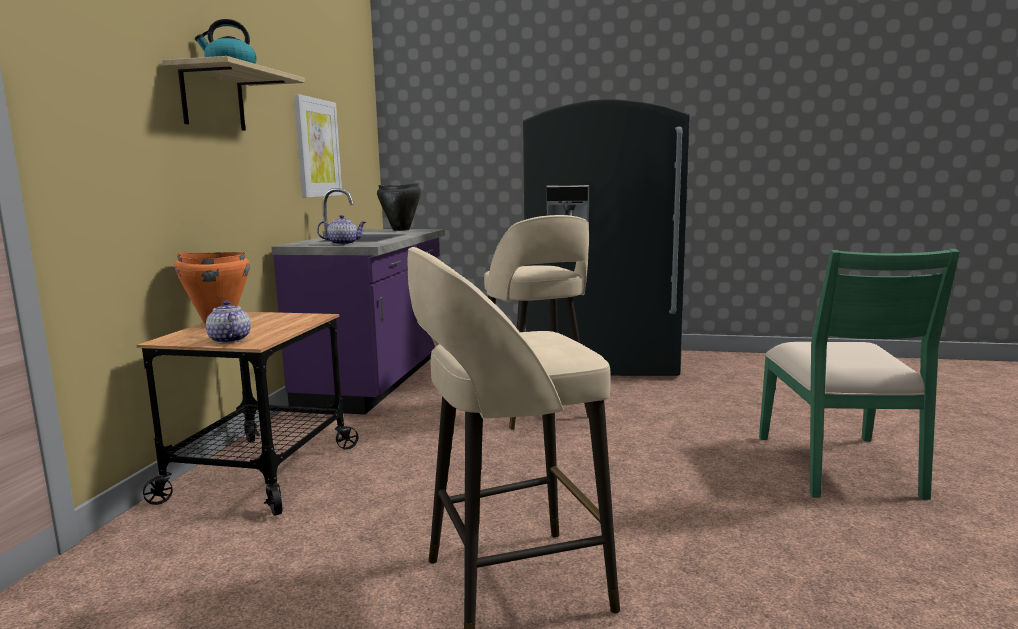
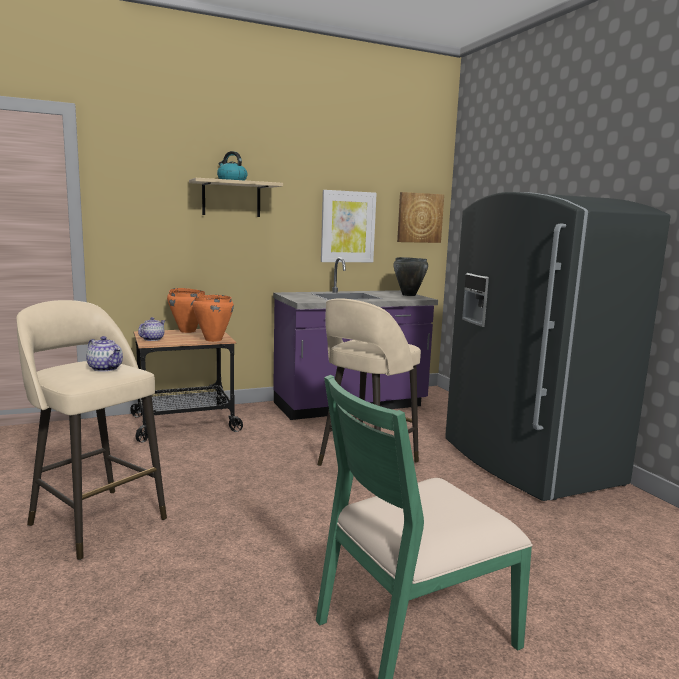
camera: 55 degrees right, 0 degrees up
(306, 319) = (213, 340): none -> orange cooking pot
(343, 243) = (304, 297): teapot -> teapot (106, 368)
(362, 138) = (419, 218): none -> picture

